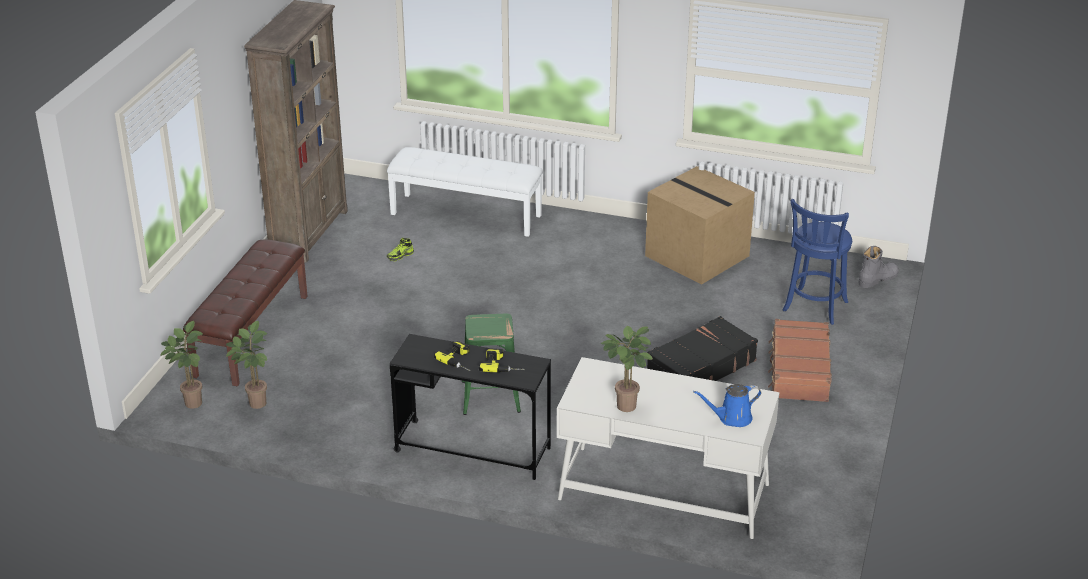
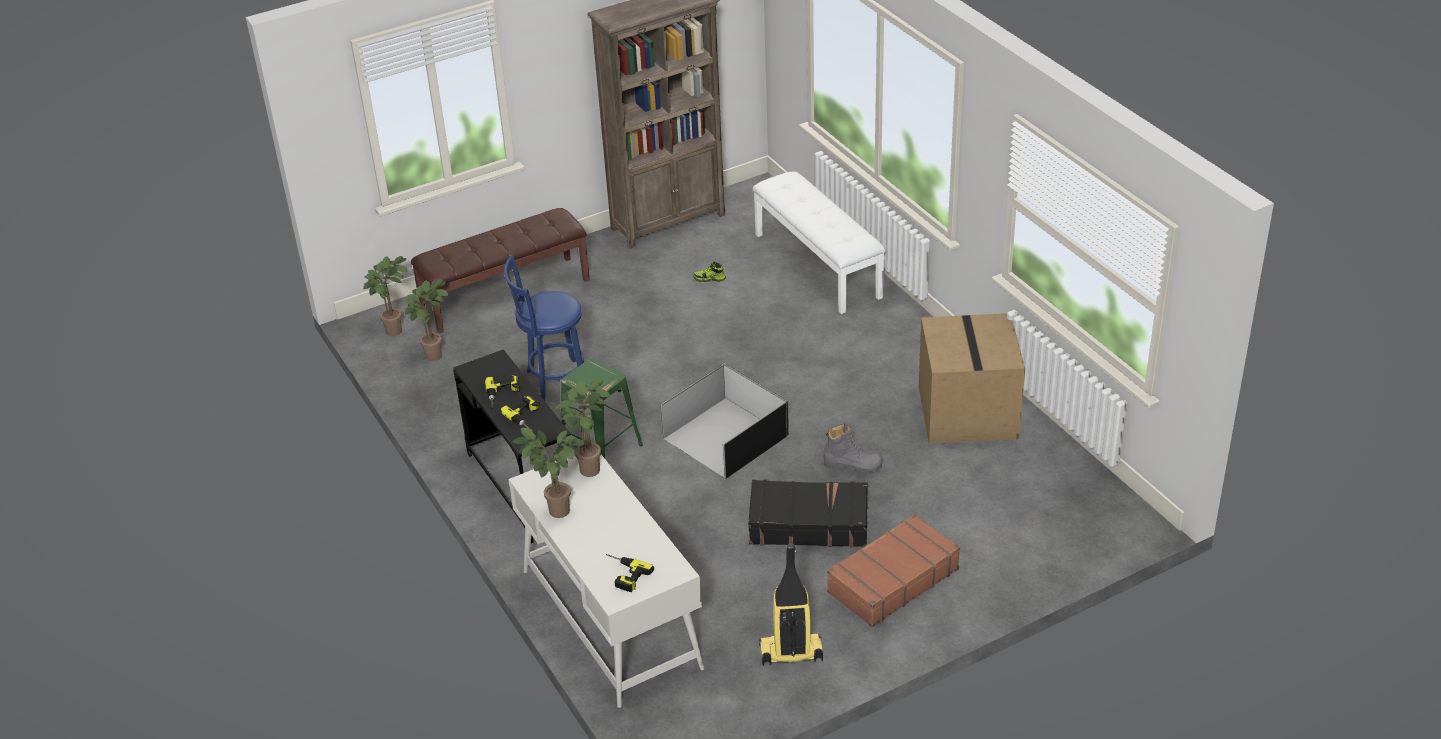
camera: 45 degrees right, 5 degrees up
(565, 345) = (724, 436): none -> black storage box
(601, 371) = (589, 467): none -> potted plant
(731, 418) = (622, 574): blue watering can -> power drill
(805, 444) = (790, 653): none -> vacuum cleaner
(814, 308) = (1002, 527): blue stool -> blue stool (554, 383)
(877, 279) = (1116, 533): grey boot -> grey boot (853, 464)

